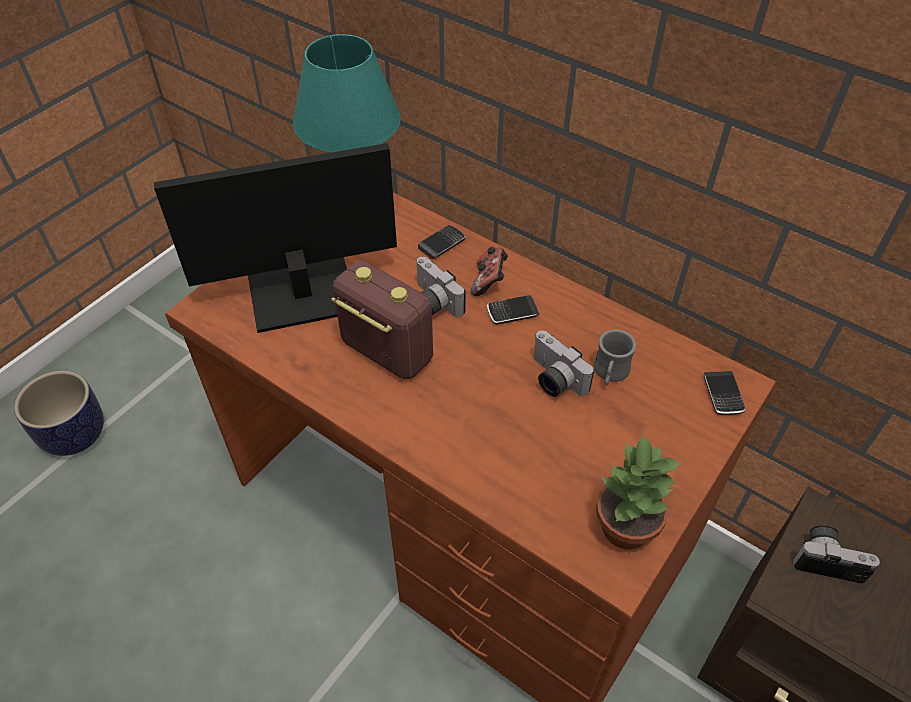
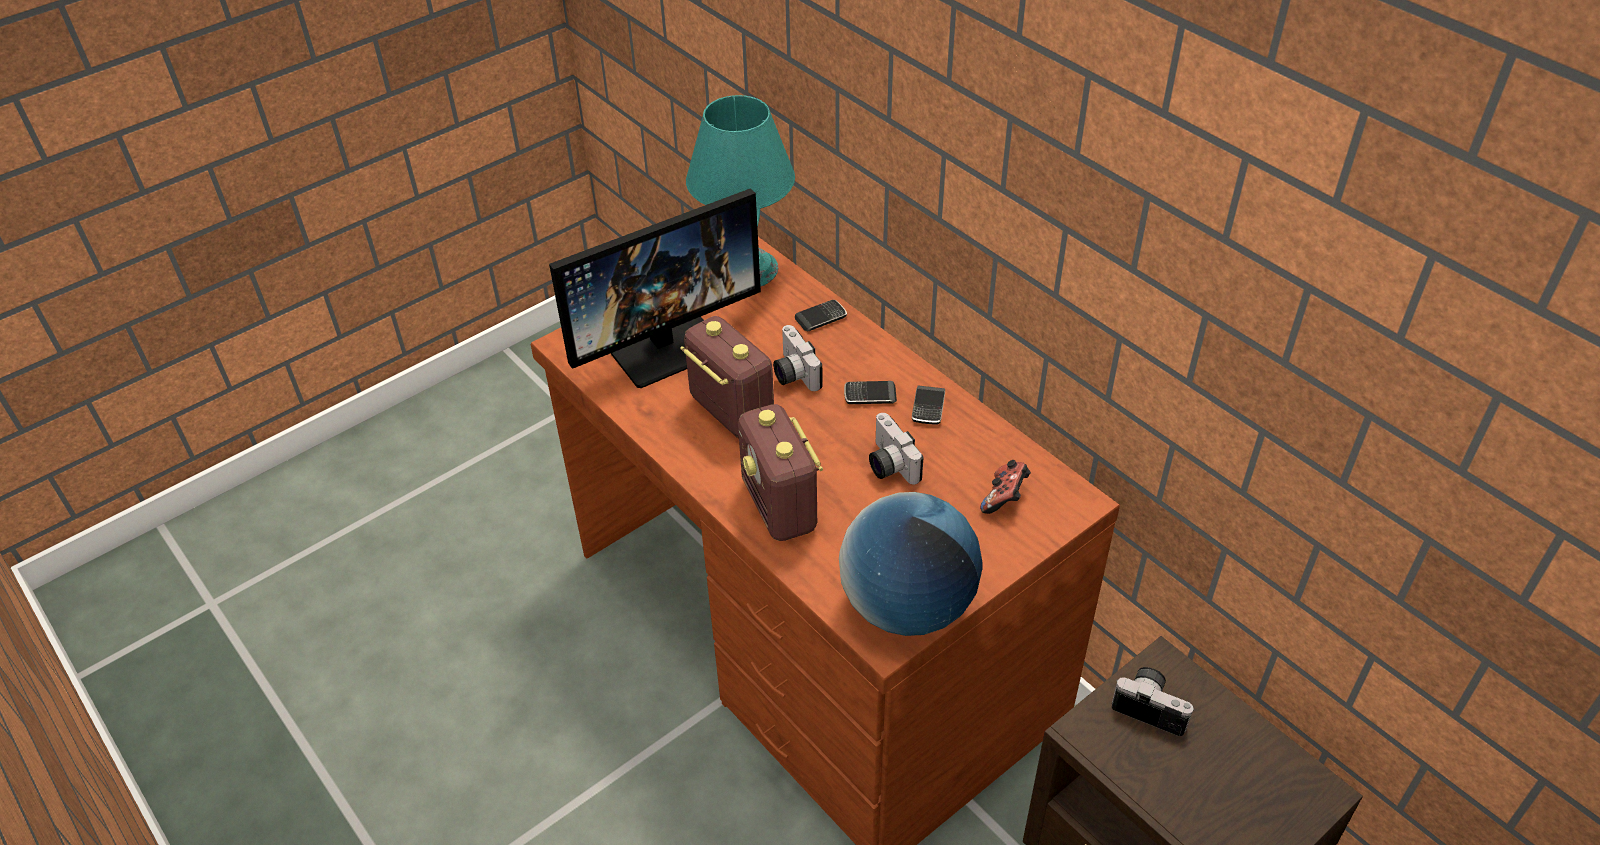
camera: 15 degrees right, 5 degrees down
(73, 435) = (422, 474): planter -> none
(300, 293) = (664, 344): monitor -> monitor turned 150 degrees clockwise
(465, 444) = (780, 507): none -> radio
(489, 281) = (856, 362): game controller -> game controller (1004, 498)
(610, 373) = (947, 468): grey mug -> none
(625, 529) = (907, 606): potted plant -> globe
(722, 394) = (1056, 507): phone -> phone (928, 407)

